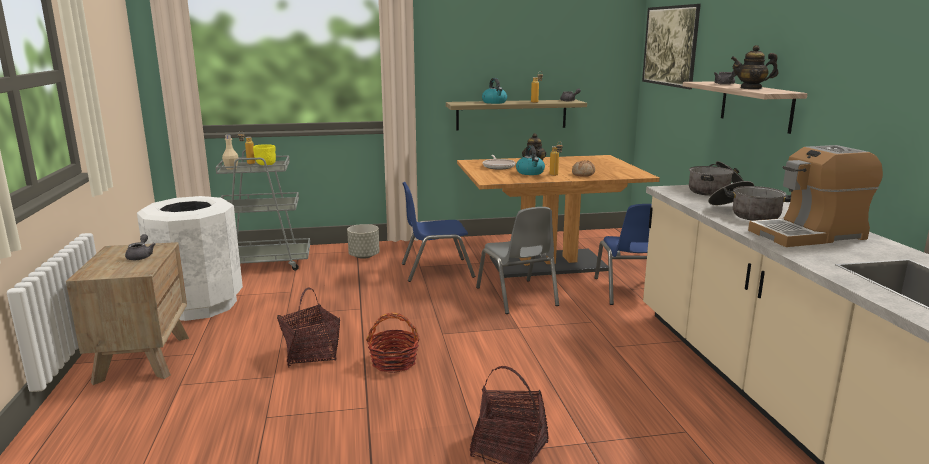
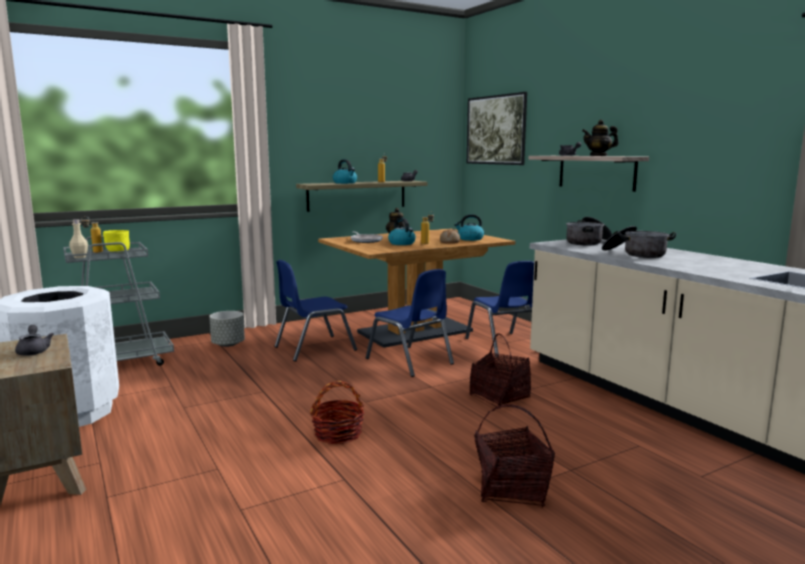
camera: 20 degrees left, 5 degrees down
(311, 354) = (243, 440): basket -> basket (499, 397)
(517, 297) = (410, 361): grey chair -> blue chair
(610, 171) = (470, 239): none -> kettle
(809, 235) = (701, 263): coffee machine -> none

